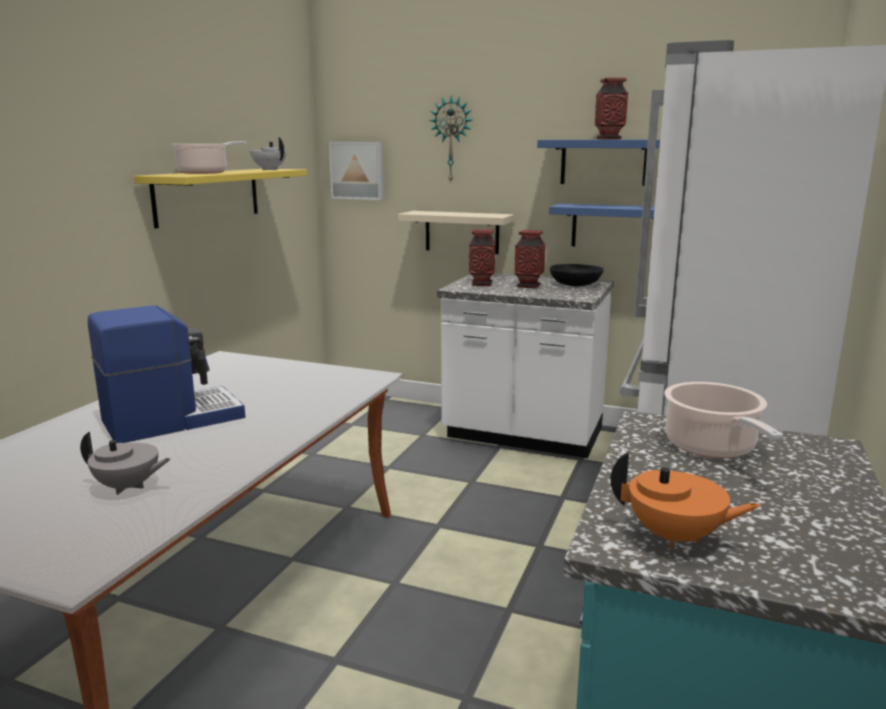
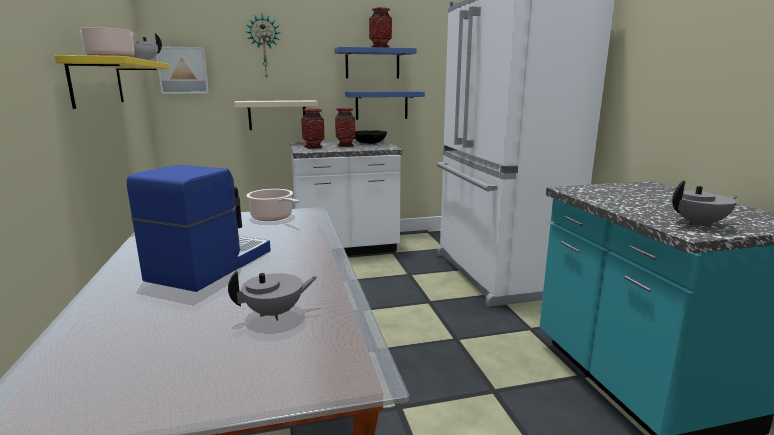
camera: 35 degrees left, 0 degrees up
(675, 537) = (700, 224): orange teapot -> grey teapot
(712, 448) = (618, 193): cooking pot -> cooking pot (273, 217)

